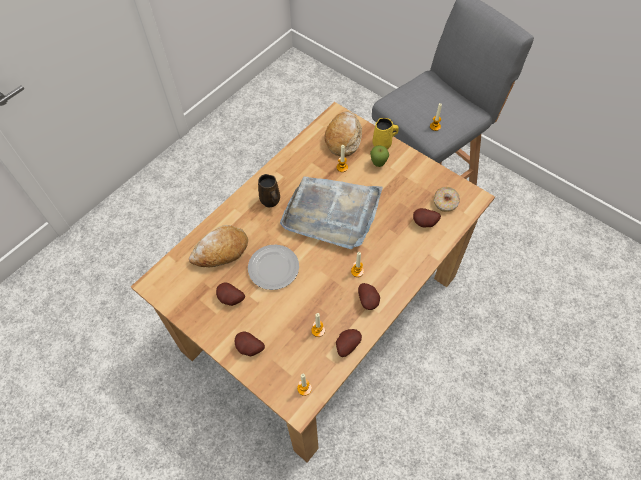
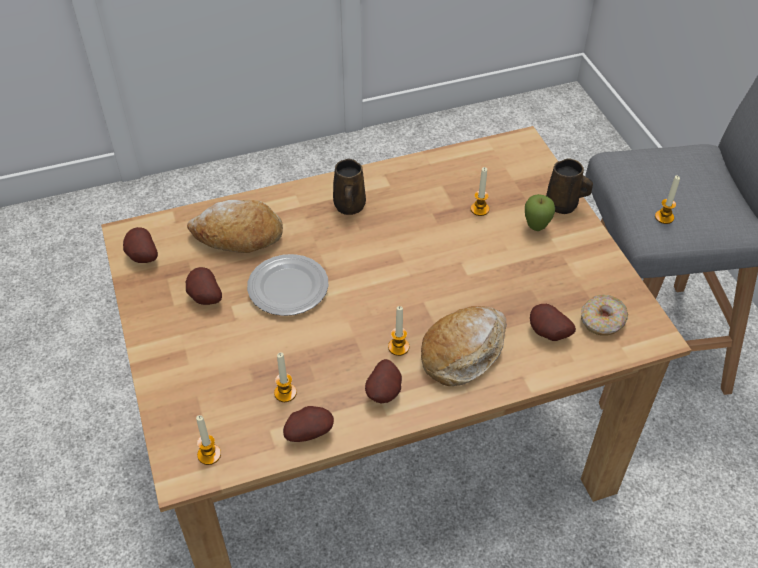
camera: 30 degrees right, 10 degrees down
(249, 349) = (179, 368): potato -> potato (141, 257)
(332, 213) = (421, 258): grey tray -> none
(343, 138) = (511, 174): bread -> bread (463, 352)
(383, 144) = (563, 205): yellow mug -> brown mug

